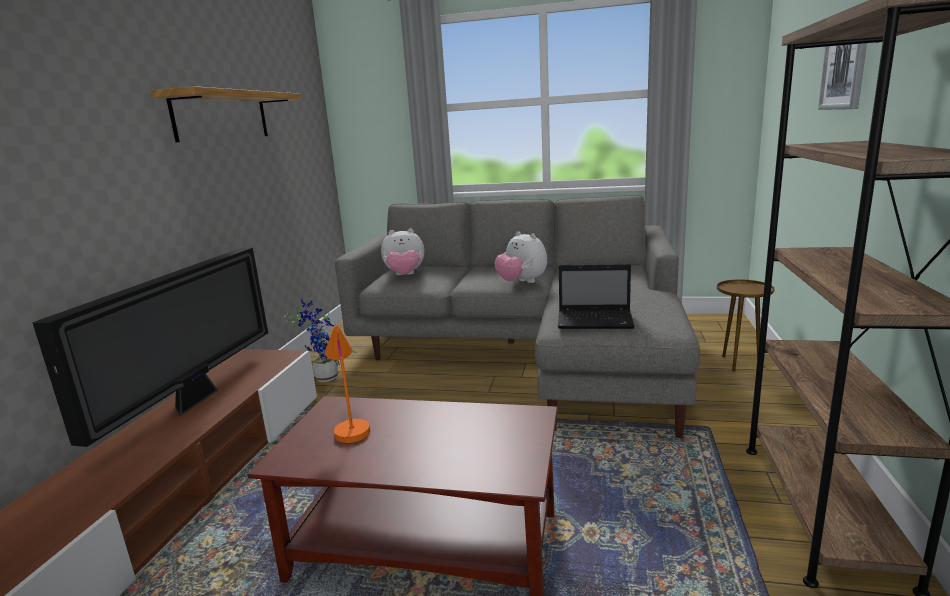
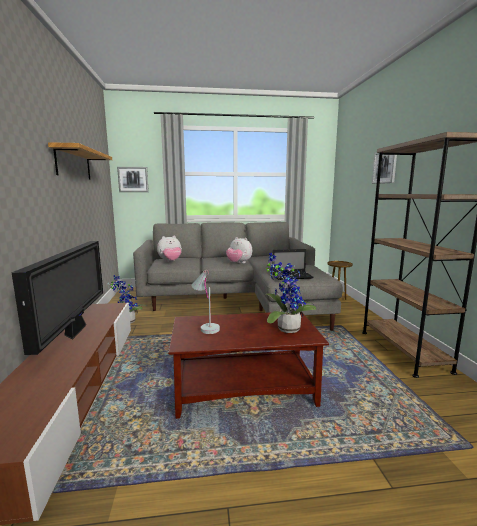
camera: 20 degrees left, 5 degrees down
(350, 425) = (205, 327): orange table lamp -> white table lamp
(363, 125) = (133, 179): none -> picture
(488, 448) = (285, 328): none -> potted plant

